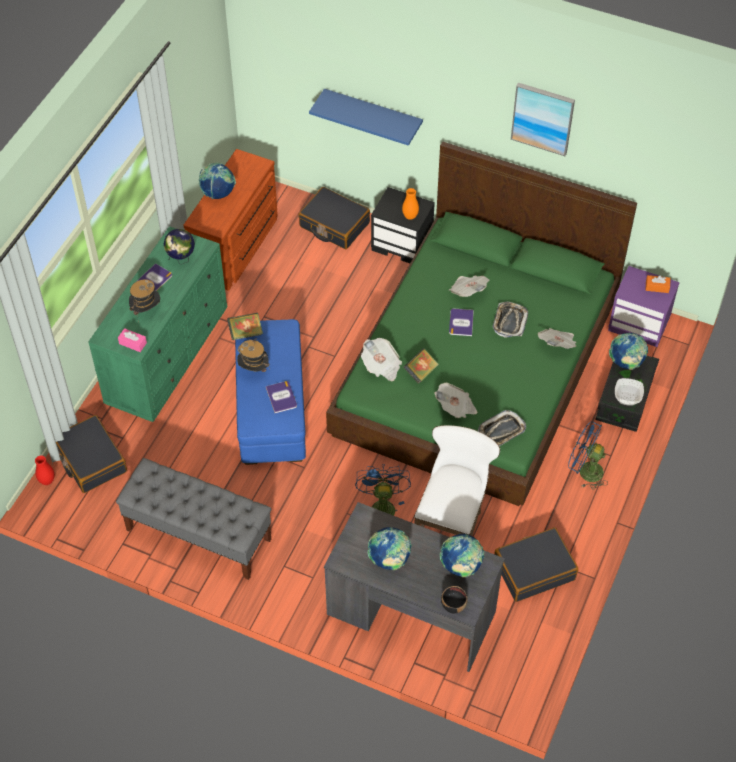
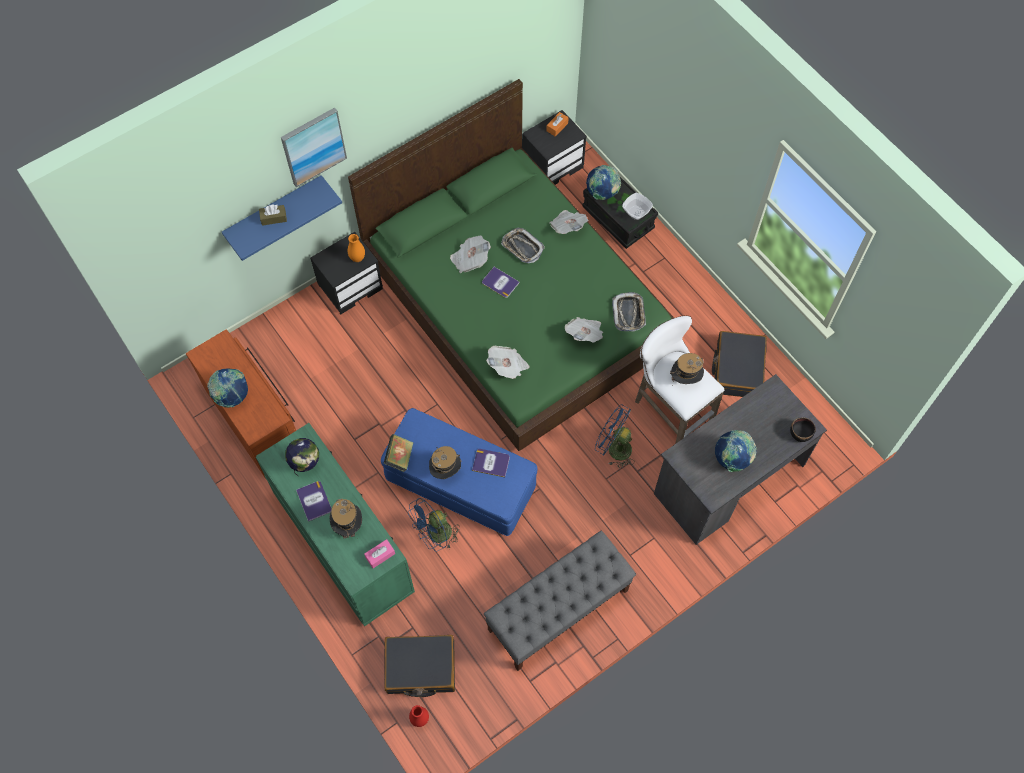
camera: 60 degrees left, 10 degrees up
(334, 225) = (290, 328): black suitcase -> none
(359, 111) = (273, 218): none -> brown tissue box
(420, 372) = (533, 340): book -> none
(453, 493) = (685, 379): none -> hat
(461, 566) = (766, 409): globe -> none
(542, 118) = (424, 80): picture -> picture (313, 146)
(585, 471) = (668, 283): blue fan -> blue fan (435, 535)
(640, 323) = (552, 165): purple nightstand -> black nightstand

